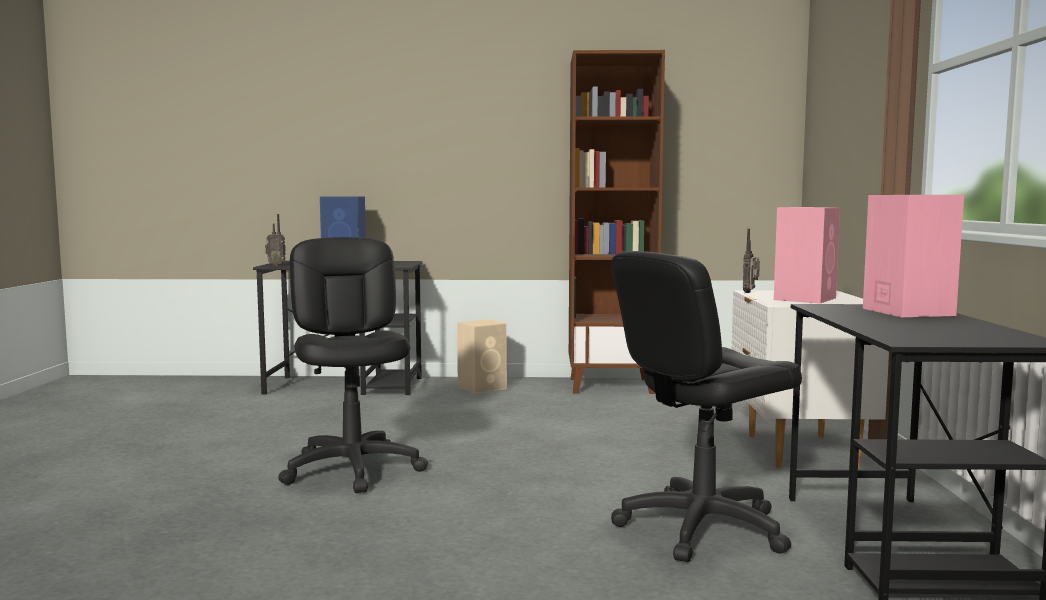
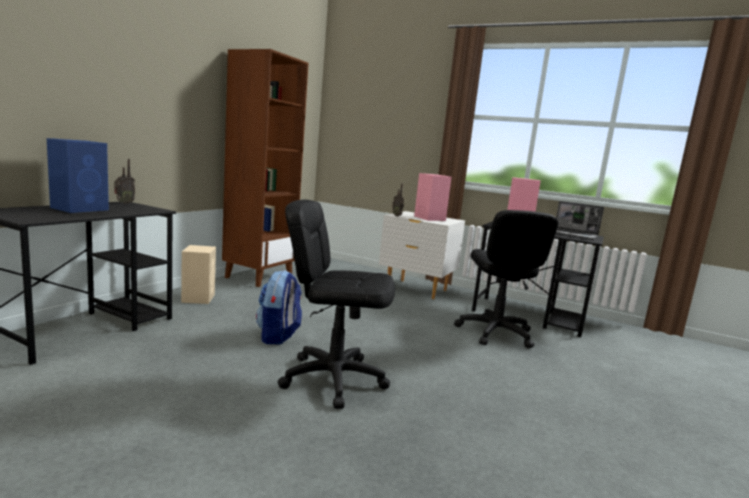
camera: 65 degrees left, 5 degrees up
(277, 265) = (32, 218): radio -> radio (124, 203)
(433, 430) = (278, 336): none -> backpack
(950, 333) = (573, 235): none -> laptop

